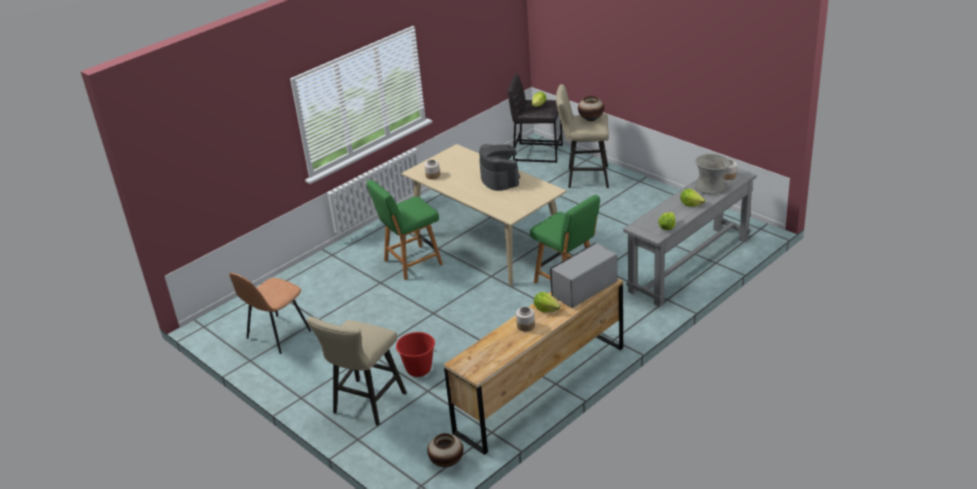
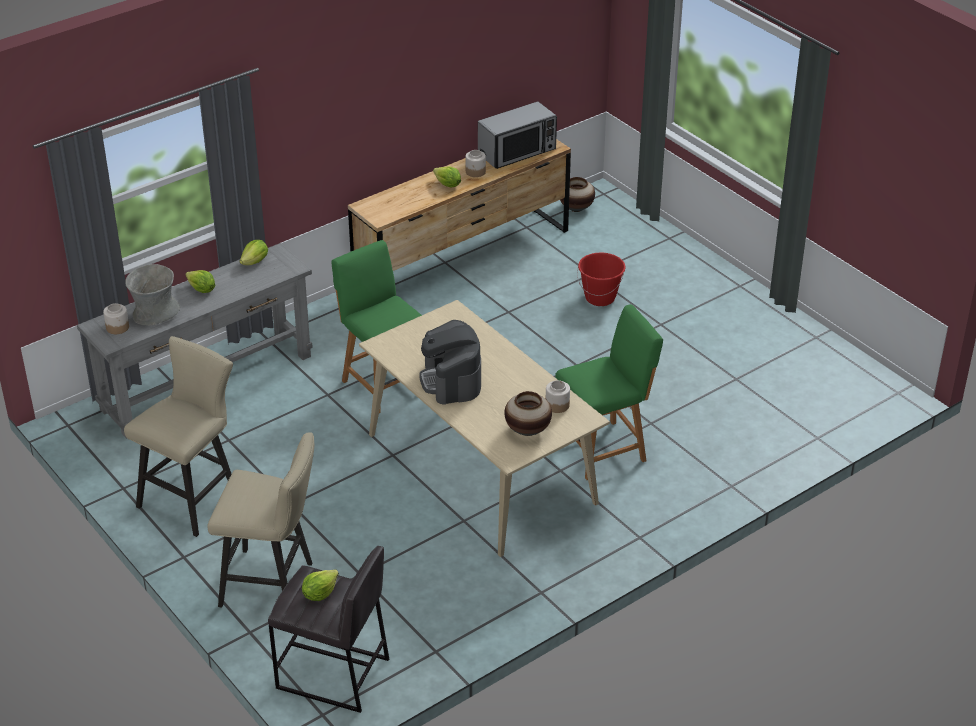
camera: 175 degrees left, 5 degrees up
(277, 335) = (788, 365): brown chair -> none
(366, 406) = (662, 268): beige stool -> beige stool (193, 497)
(584, 289) = (396, 201): microwave -> microwave (517, 152)
(591, 119) = (248, 495): vase -> vase (527, 430)

